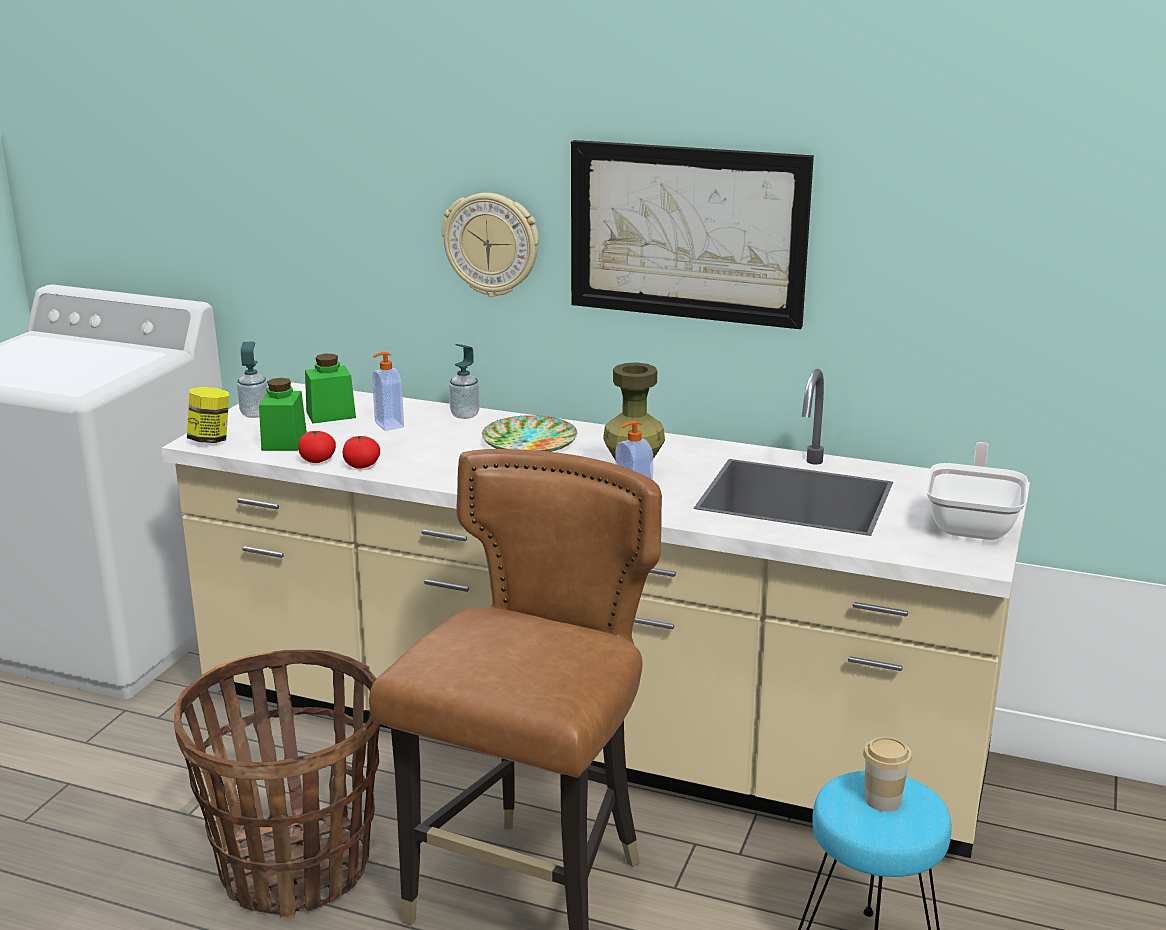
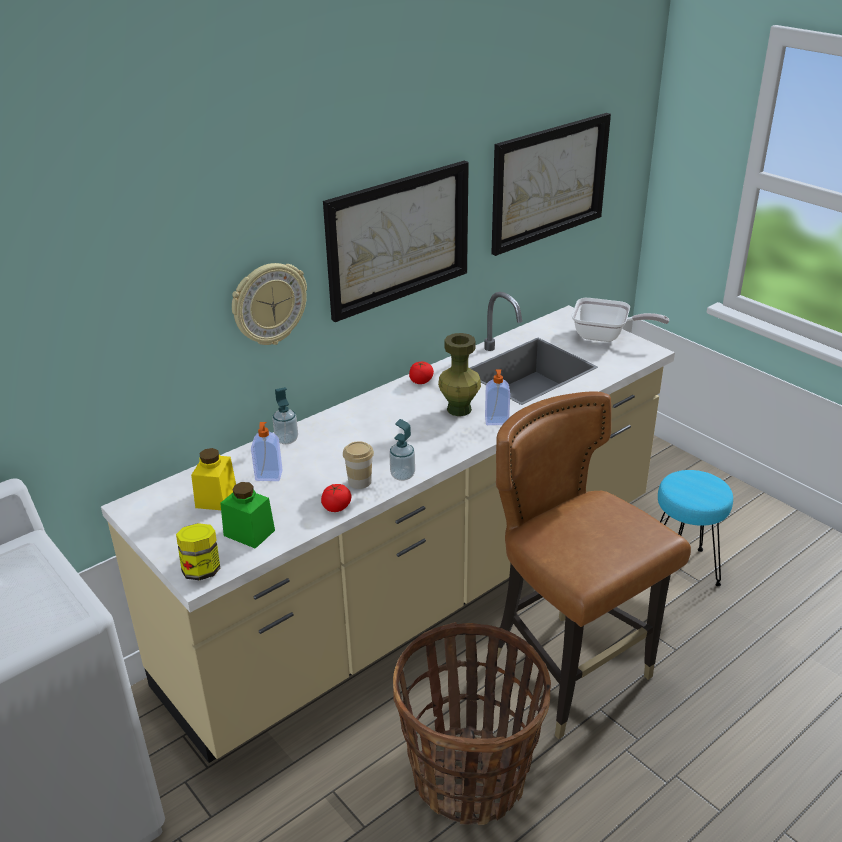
camera: 60 degrees left, 10 degrees up
(255, 414) = (169, 535): soap dispenser -> soap dispenser (402, 475)
(317, 460) = (305, 525): tomato -> tomato (421, 381)
(331, 415) = (216, 497): green jar -> yellow jar
(528, 442) = (364, 428): plate -> none
(882, 800) = (694, 486): cup -> cup (359, 481)
(973, 523) = (606, 336): frying pan -> frying pan turned 150 degrees clockwise
(1000, 247) = (549, 182): none -> picture

